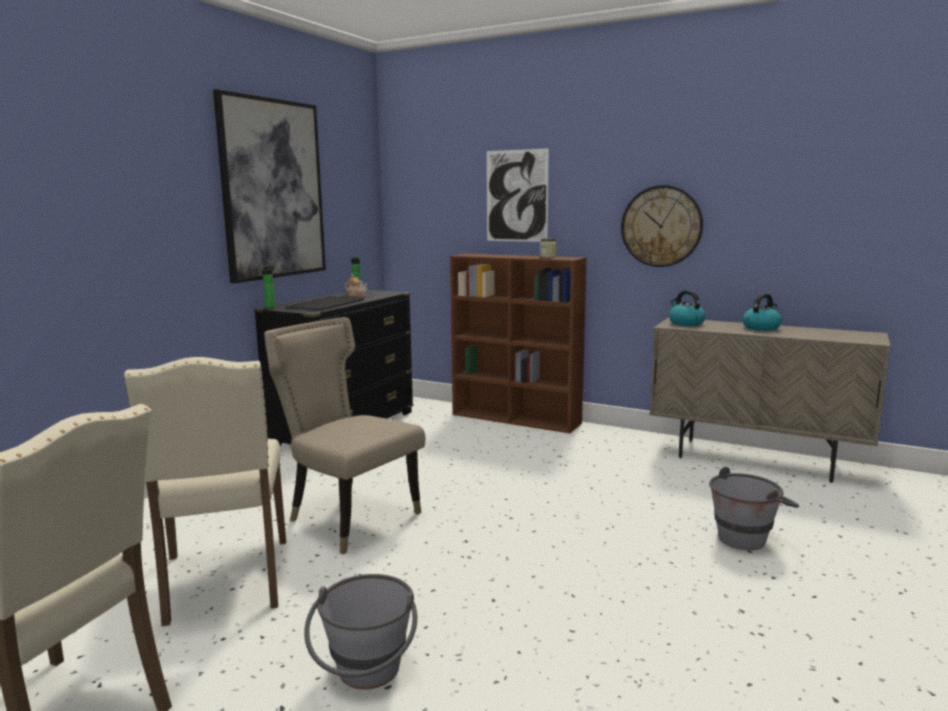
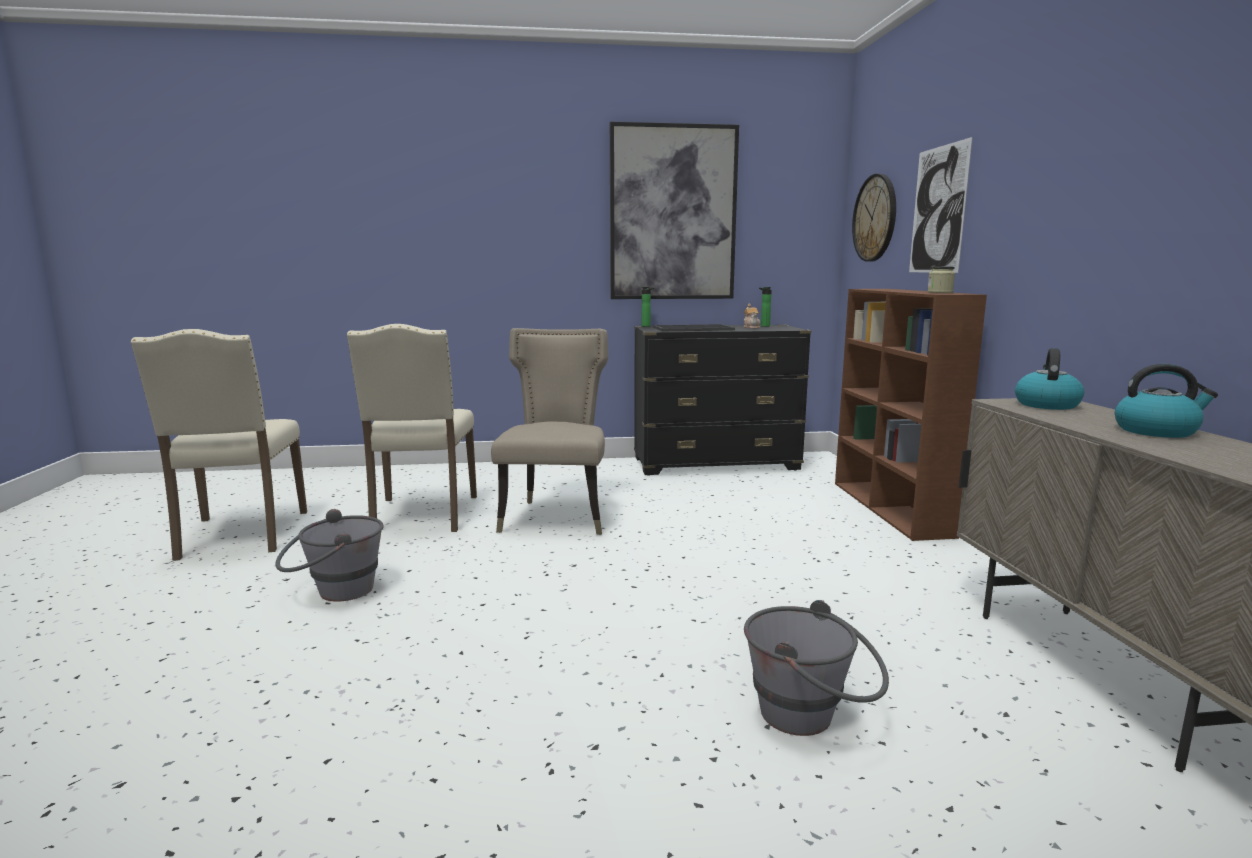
camera: 55 degrees right, 0 degrees up
(225, 581) = (422, 515): beige chair -> beige chair turned 45 degrees counterclockwise
(661, 226) = (1081, 243): wall clock -> wall clock (875, 218)

